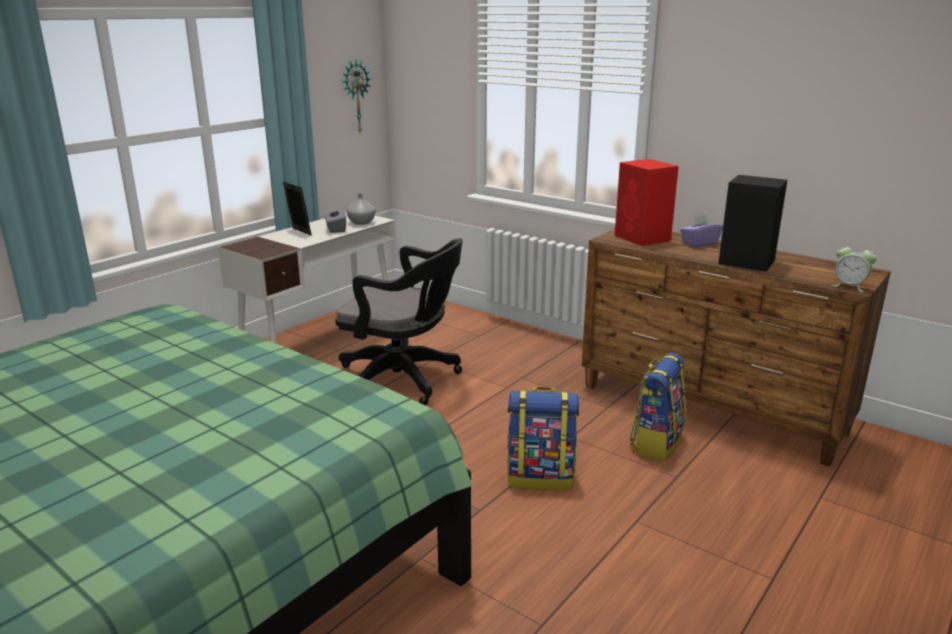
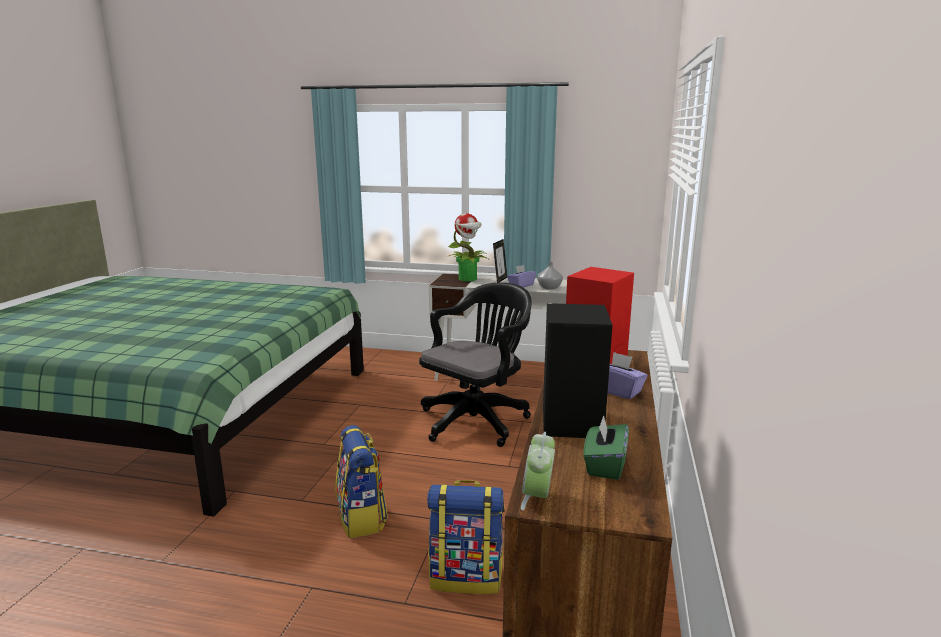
camera: 65 degrees right, 5 degrees down
(269, 241) = (468, 279): none -> potted plant
(335, 229) = (521, 285): grey tissue box -> purple tissue box
(355, 96) = (621, 183): wall clock -> none
(404, 380) = (477, 420): black office chair -> black office chair turned 135 degrees counterclockwise
(811, 266) = (604, 465): none -> green tissue box

